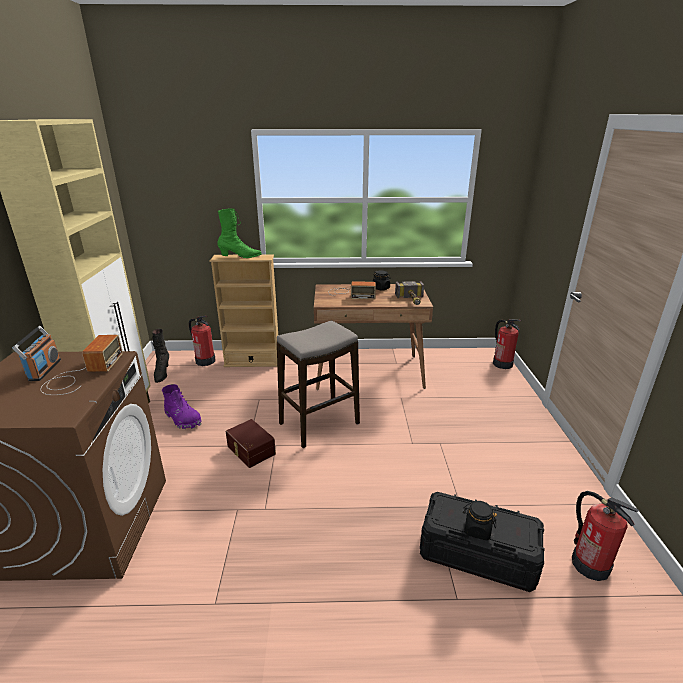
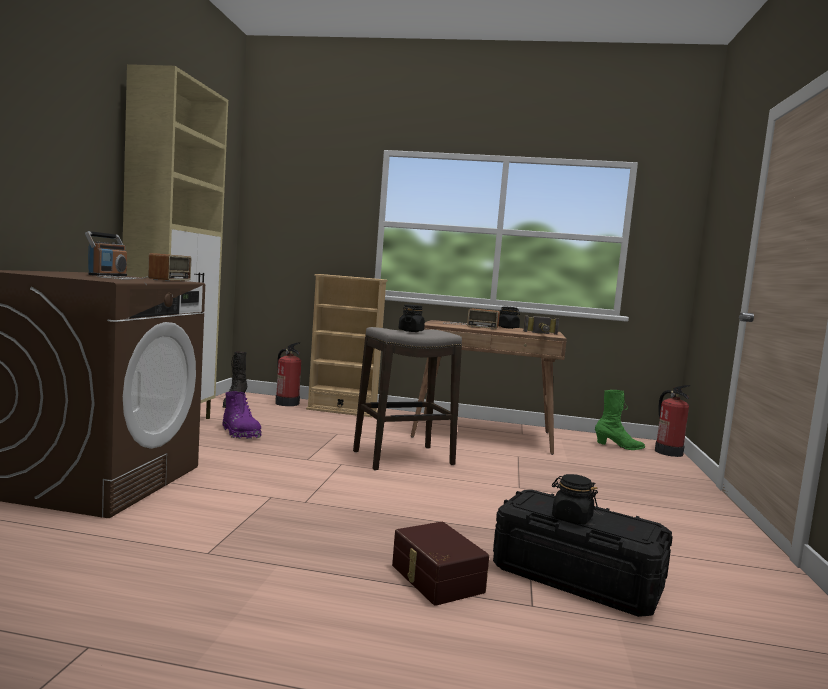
camera: 10 degrees right, 20 degrees down
(240, 256) = (349, 276): green boot -> green boot (619, 447)
(250, 451) = (308, 463): brown storage box -> brown storage box (435, 579)
(315, 336) = (411, 331): none -> black jar
(590, 564) = (748, 613): fire extinguisher -> none

